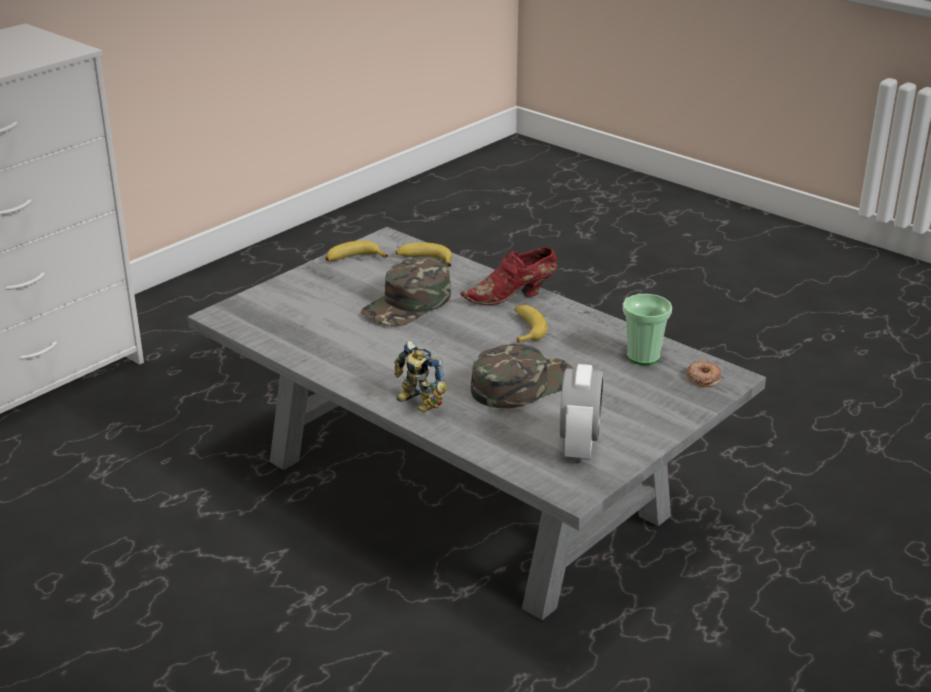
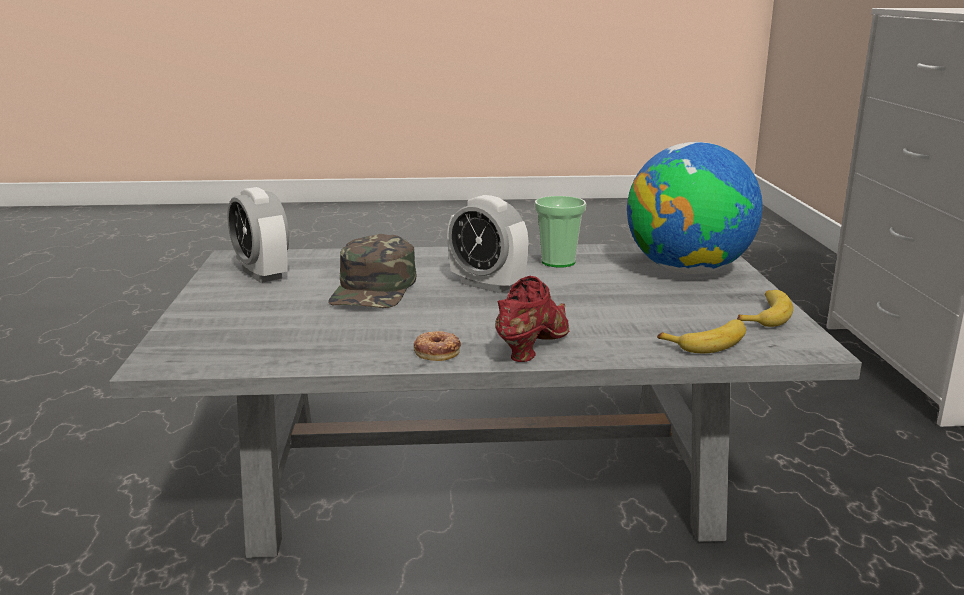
camera: 135 degrees right, 10 degrees down
(294, 303) = (688, 270): none -> globe
(408, 304) = (605, 302): green cap -> none
(417, 404) = (434, 256): toy robot -> none
(443, 352) = (487, 285): none -> alarm clock
(525, 329) = (453, 325): banana -> none
(643, 356) = (286, 346): cup -> cup (558, 262)
(703, 377) = (192, 351): donut -> donut (437, 351)

